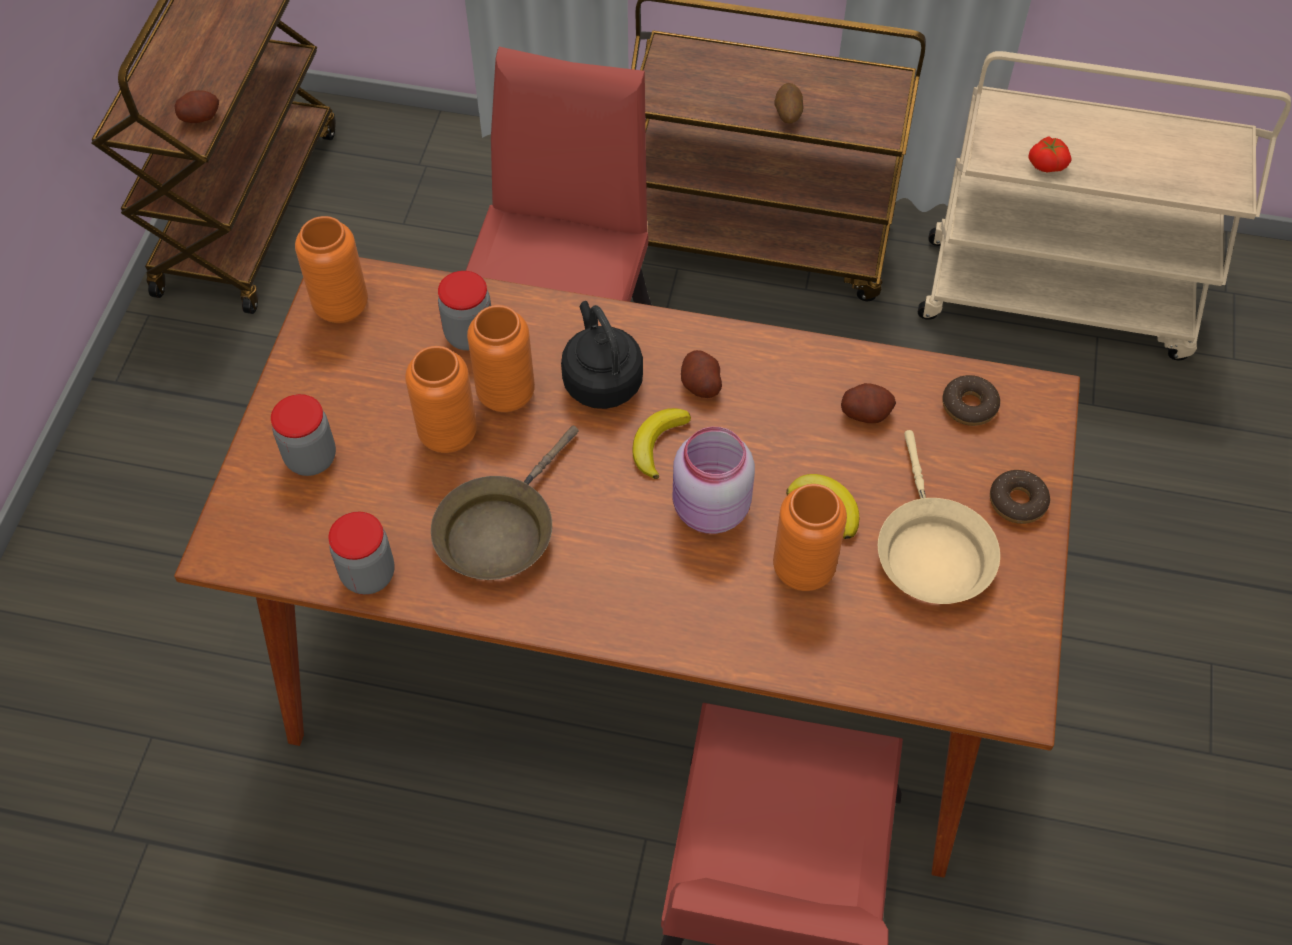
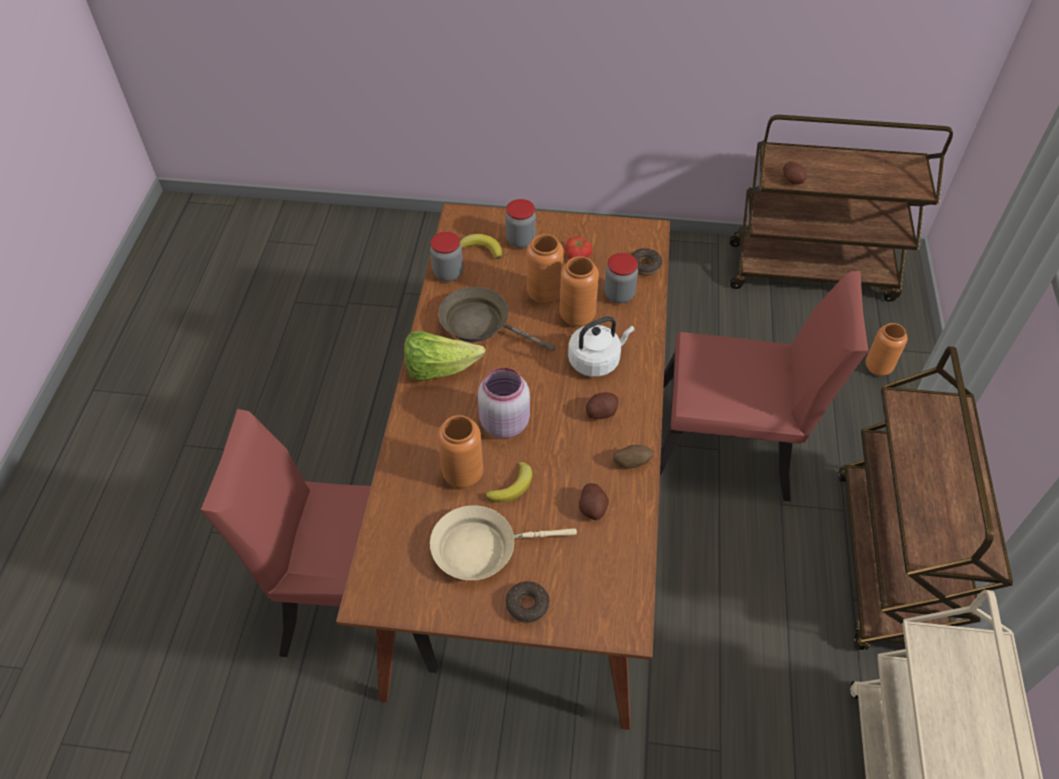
camera: 85 degrees right, 5 degrees down
(341, 307) = (628, 237): orange vase -> orange vase (878, 367)
(590, 595) = (439, 369): none -> lettuce
(601, 379) = (596, 360): black kettle -> white kettle
(657, 443) = (551, 393): banana -> banana (481, 248)
(787, 114) = (918, 487): potato -> potato (632, 462)
(969, 406) = (609, 575): donut -> donut (644, 266)
(1047, 163) = (935, 688): tomato -> tomato (578, 256)

